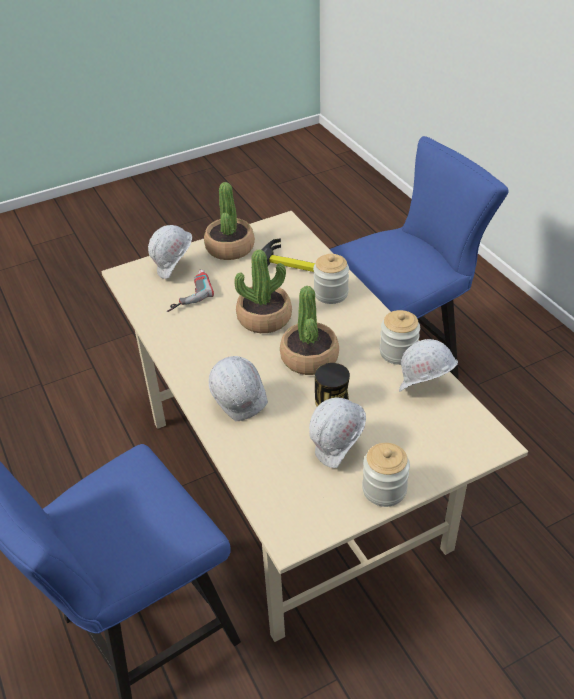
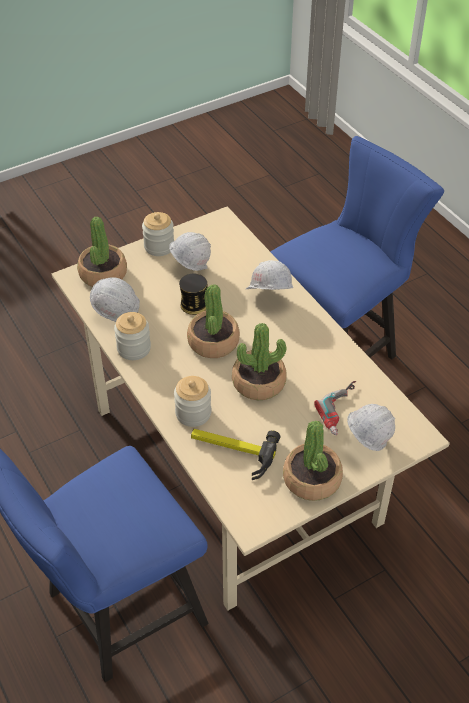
camera: 175 degrees right, 5 degrees up
(456, 446) = (103, 274): none -> potted plant

